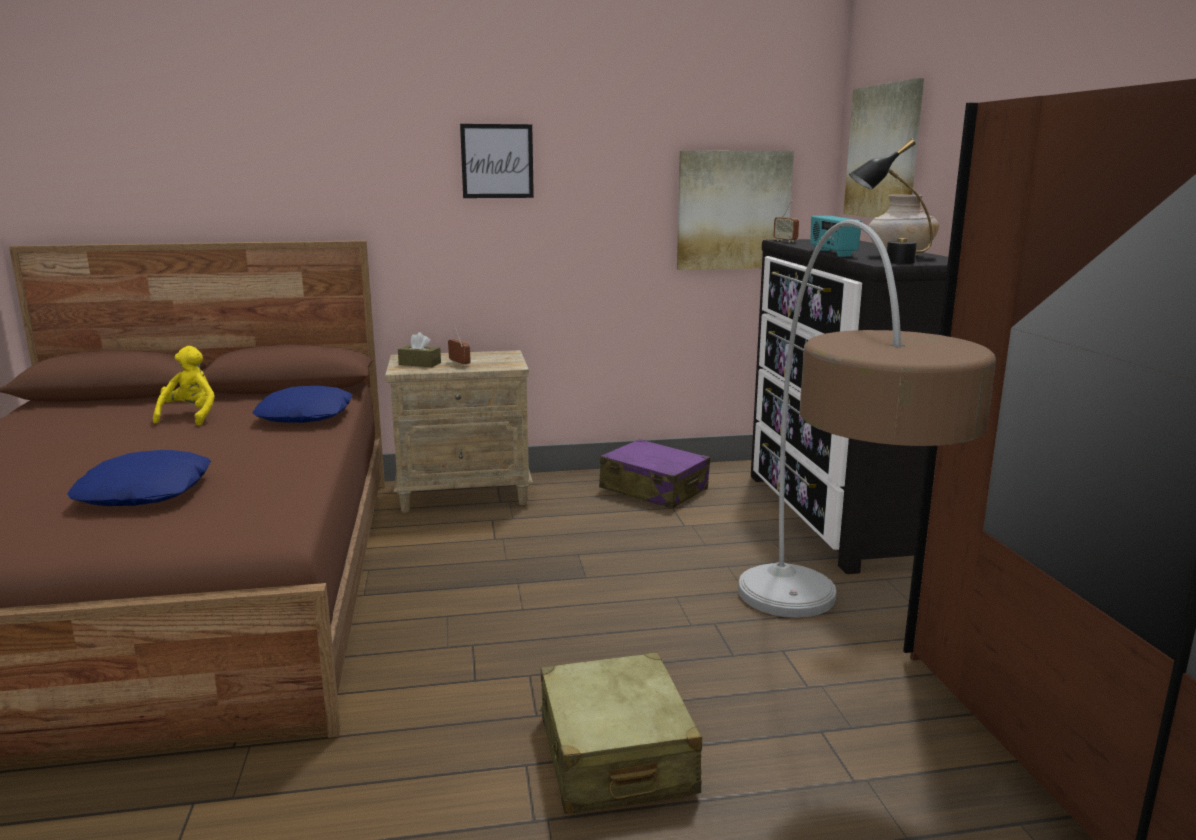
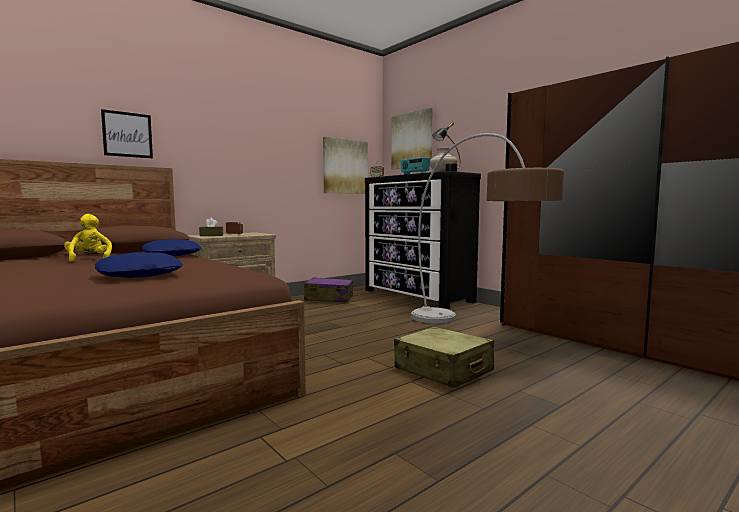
camera: 30 degrees left, 10 degrees down
(497, 161) = (240, 132): picture -> picture (127, 134)

